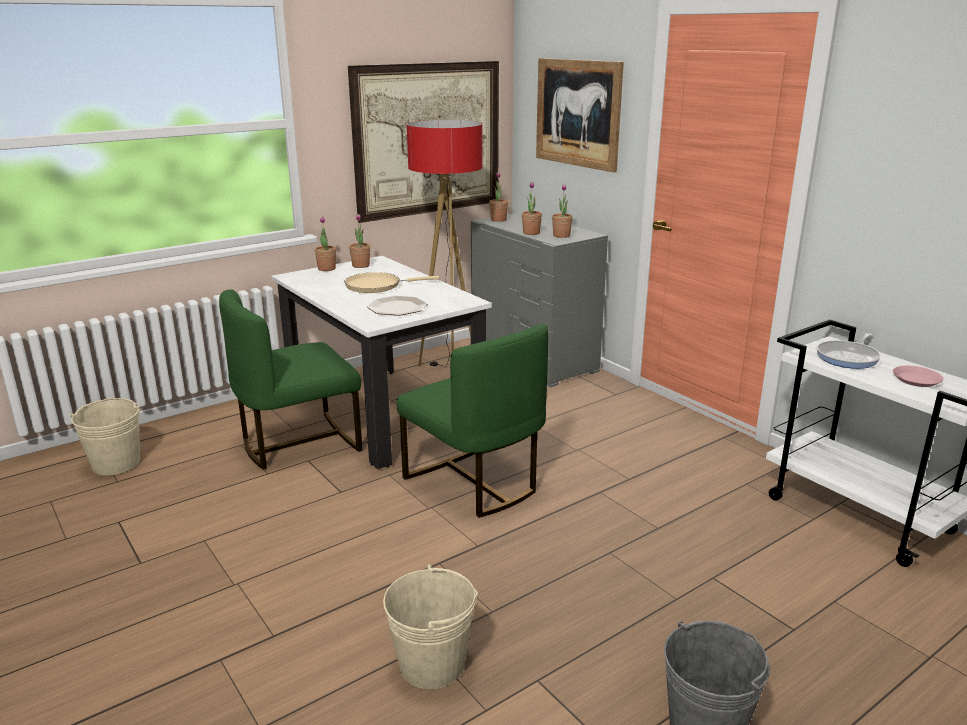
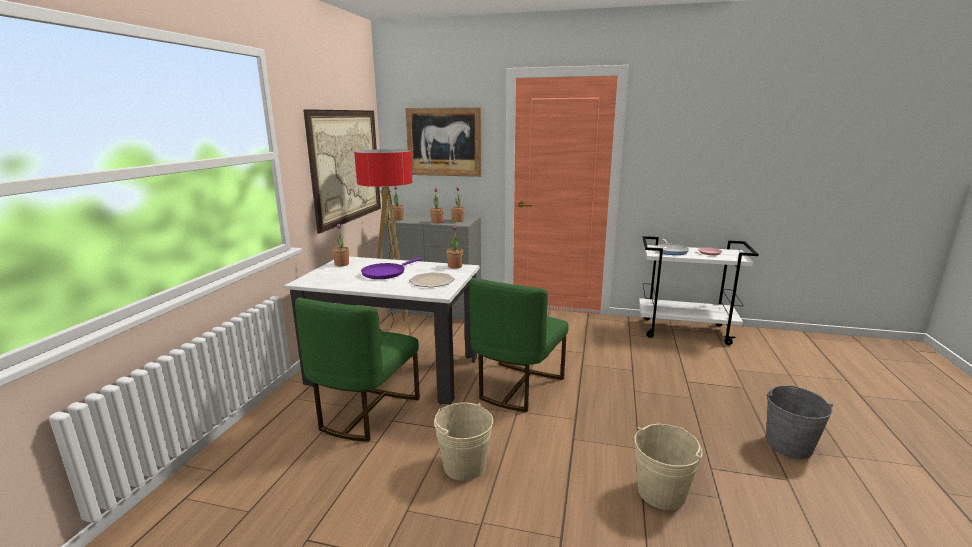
camera: 40 degrees left, 5 degrees down
(116, 463) = (222, 499): beige bucket -> beige bucket (464, 465)
(327, 269) = (320, 271): potted plant -> potted plant (455, 266)
(377, 286) = (386, 273): beige frying pan -> purple frying pan
(474, 483) = (517, 387): green chair -> green chair turned 105 degrees clockwise

